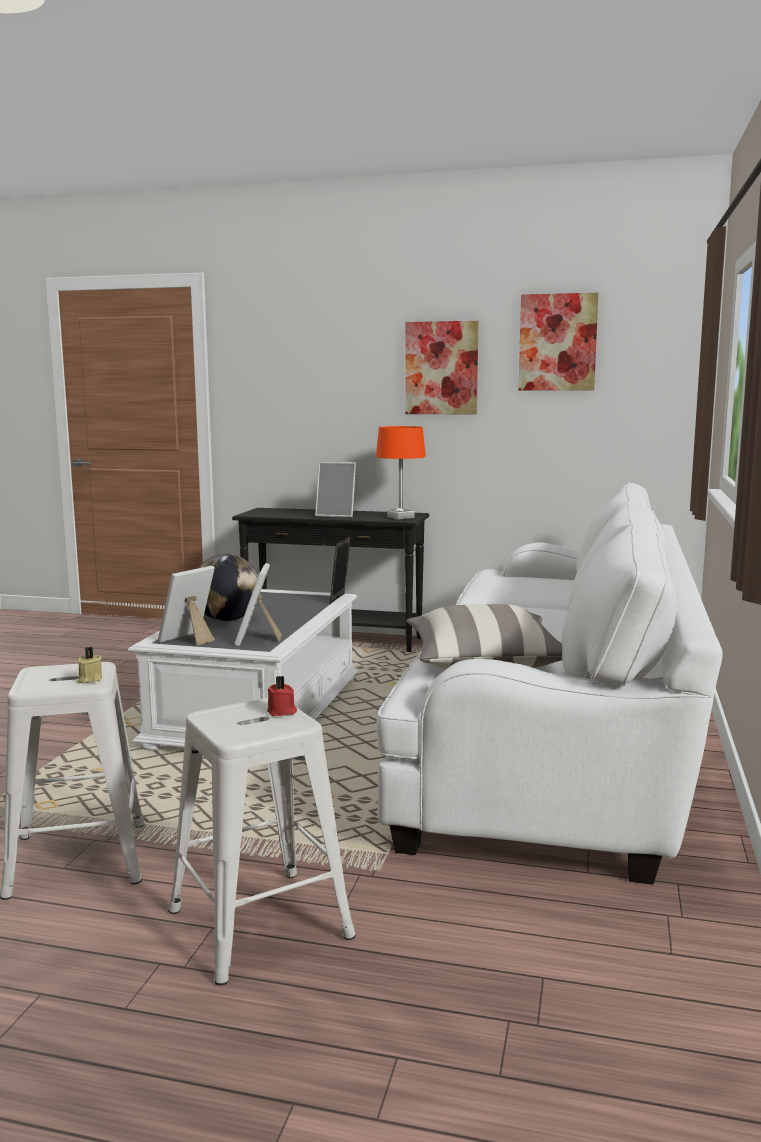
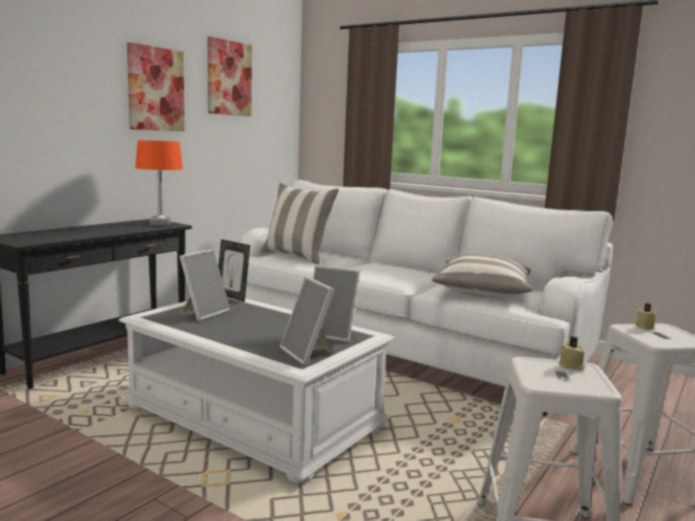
camera: 70 degrees left, 0 degrees up
(227, 620) = (251, 335): globe -> none
(282, 712) = (645, 327): red candle -> beige candle
(337, 515) = (106, 230): picture frame -> picture frame (203, 313)
(516, 584) = (297, 257): none -> pillow

